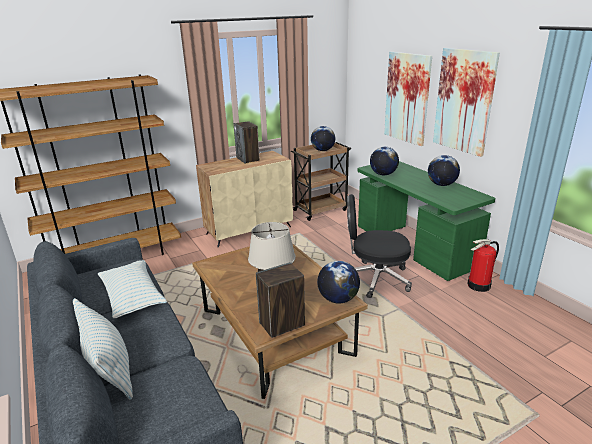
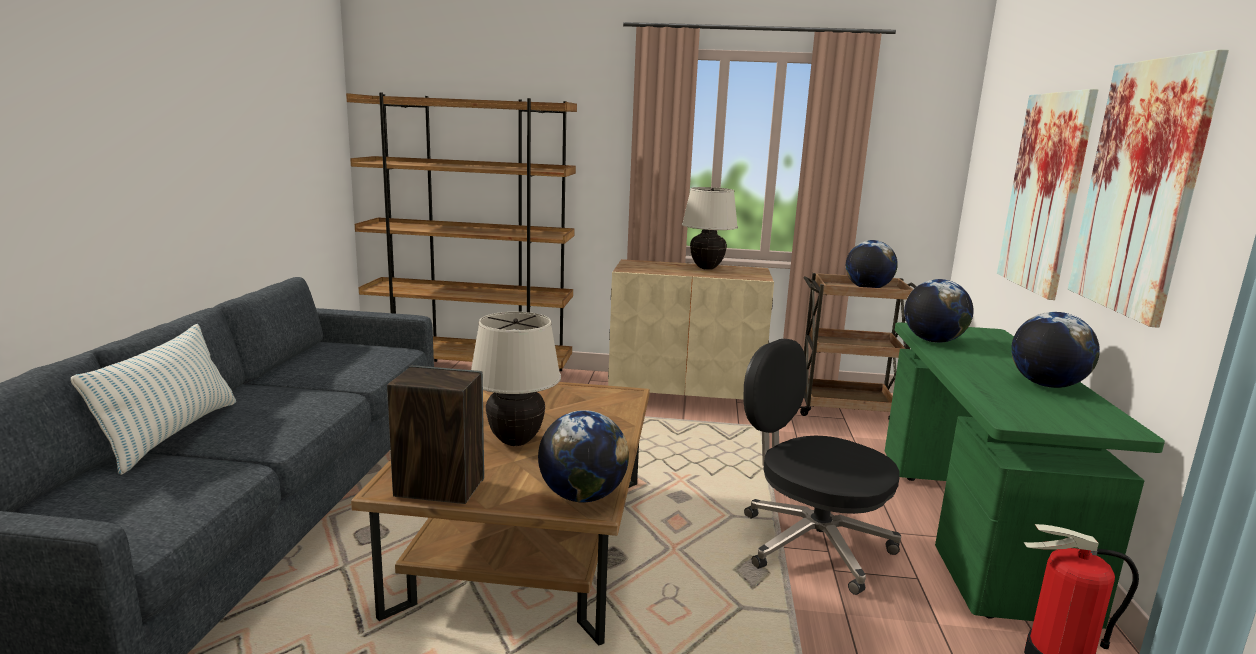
camera: 35 degrees right, 10 degrees down
(132, 297) = (333, 381): pillow -> none
(248, 159) = (706, 268): speaker -> beige table lamp

